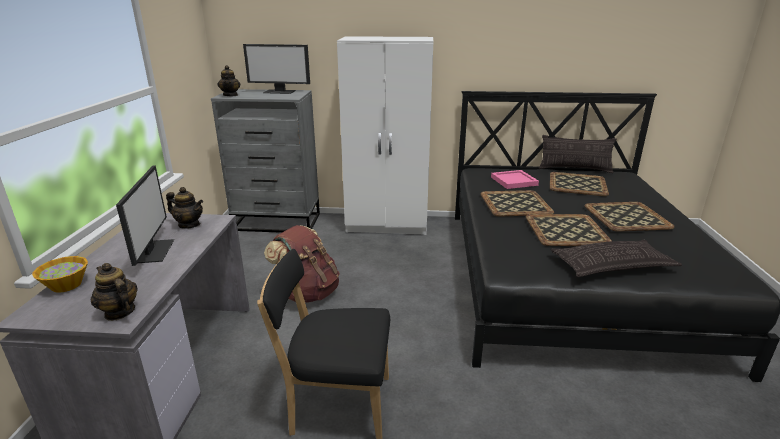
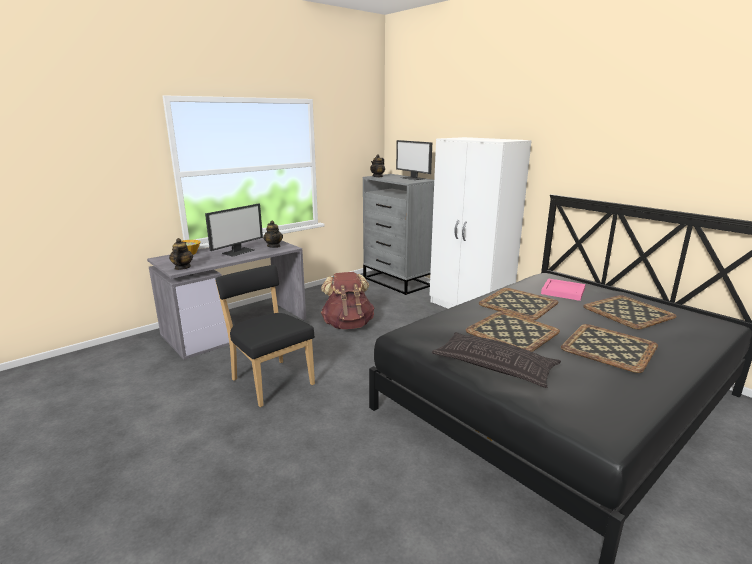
camera: 45 degrees right, 5 degrees down
(574, 169) = (663, 302): pillow -> none

